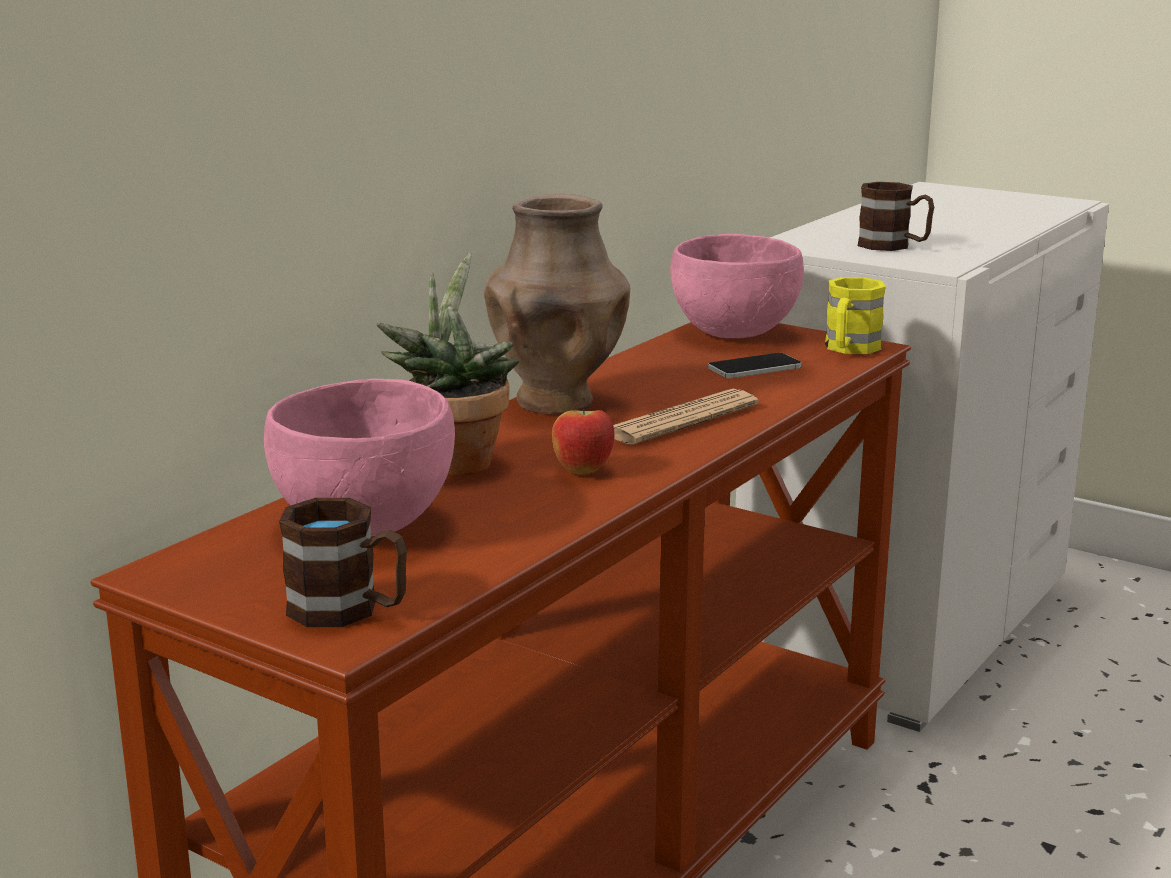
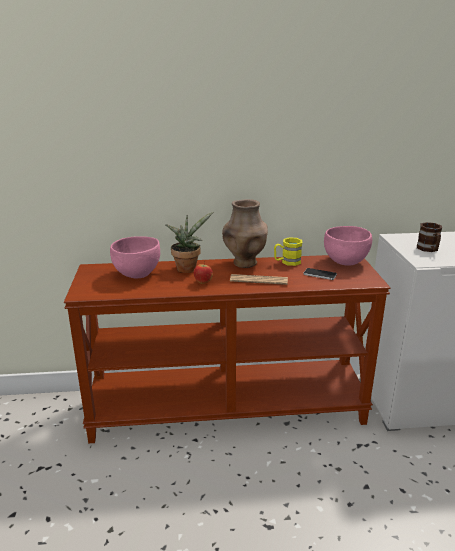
camera: 50 degrees right, 5 degrees up
(349, 611) = (91, 290): brown mug -> none
(849, 349) = (364, 280): yellow mug -> yellow mug (287, 262)

